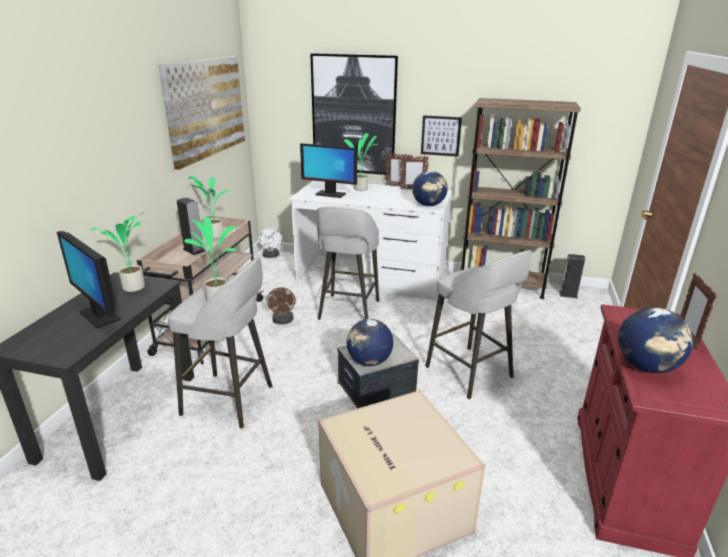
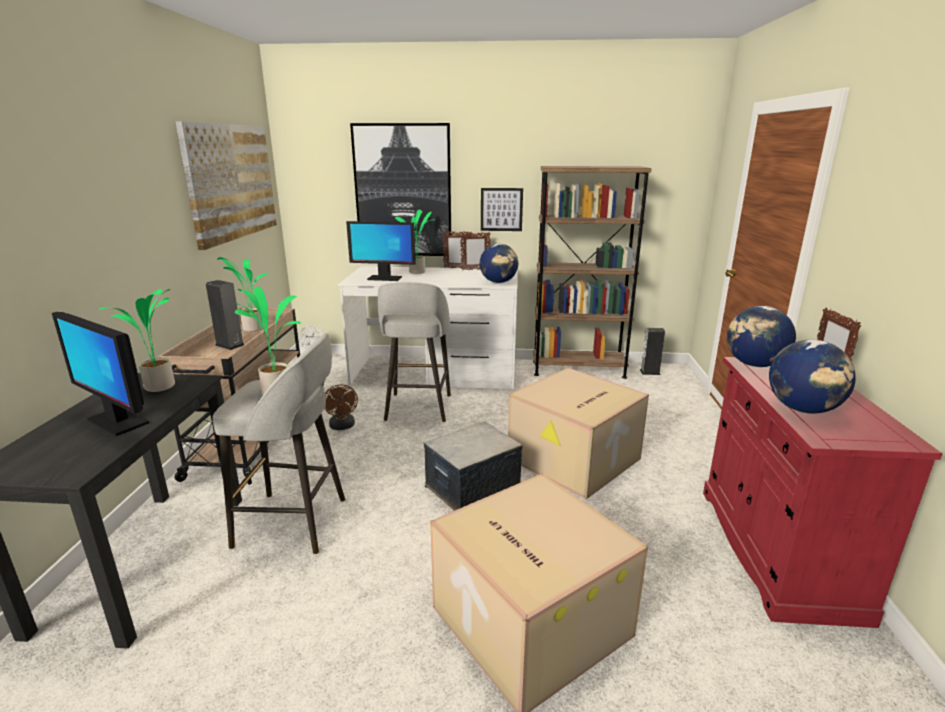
camera: 10 degrees left, 5 degrees down
(369, 361) = (466, 453): globe -> globe (754, 365)
(470, 373) = (574, 460): grey stool -> cardboard box

